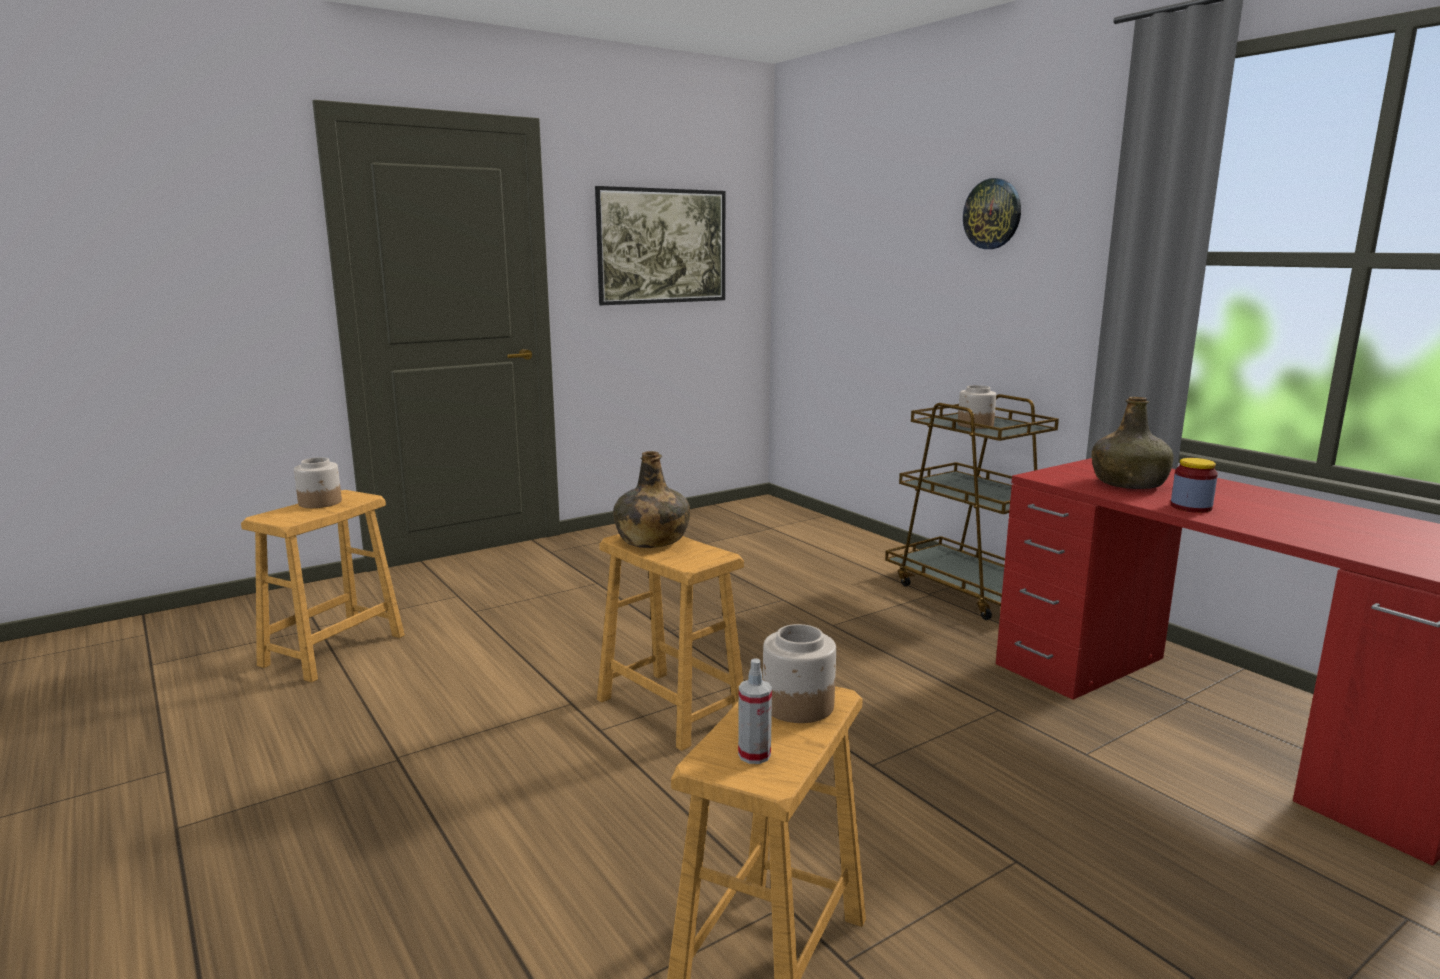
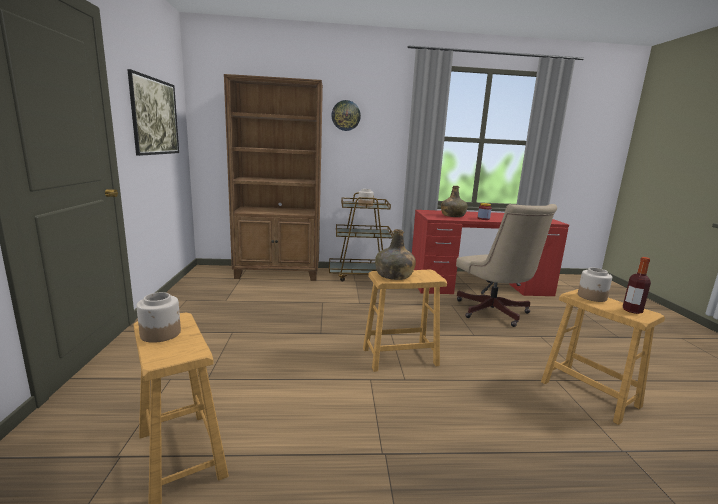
camera: 60 degrees left, 0 degrees up
(754, 755) = (632, 310): spray bottle -> bottle
(837, 540) = (278, 273): none -> brown bookcase
(1050, 771) = (494, 313): none -> beige office chair

